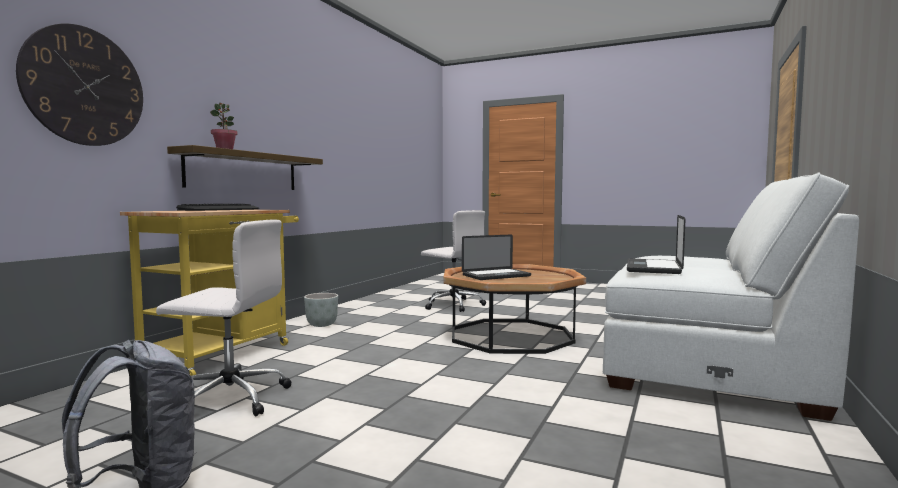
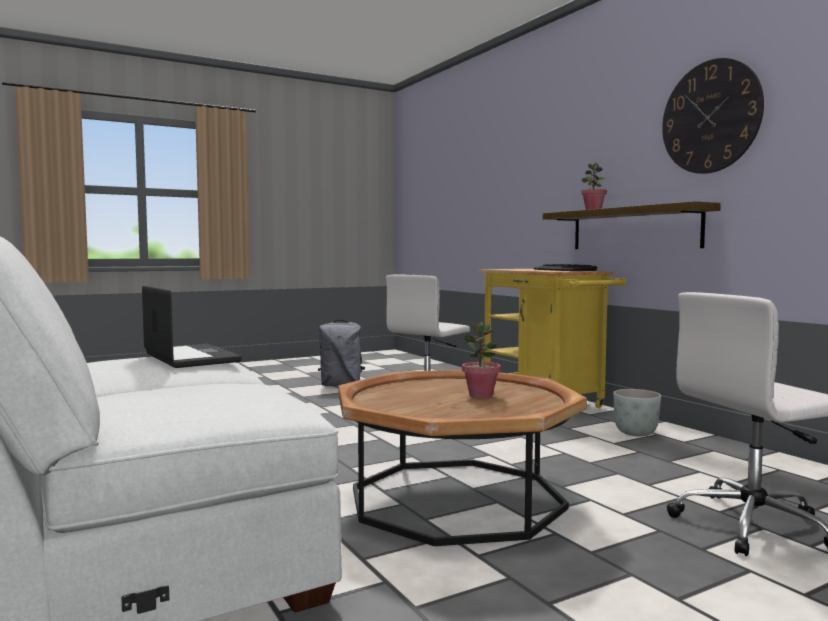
camera: 125 degrees right, 0 degrees up
(84, 86) = (526, 181): wall clock -> wall clock (710, 117)
(496, 275) = (480, 395): laptop -> potted plant

